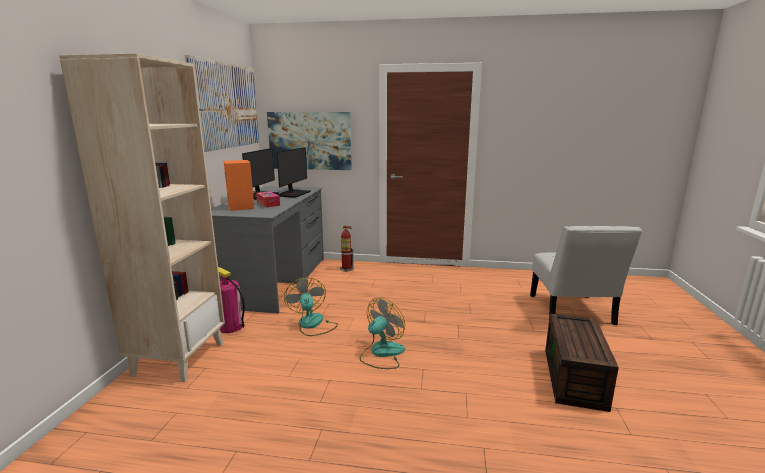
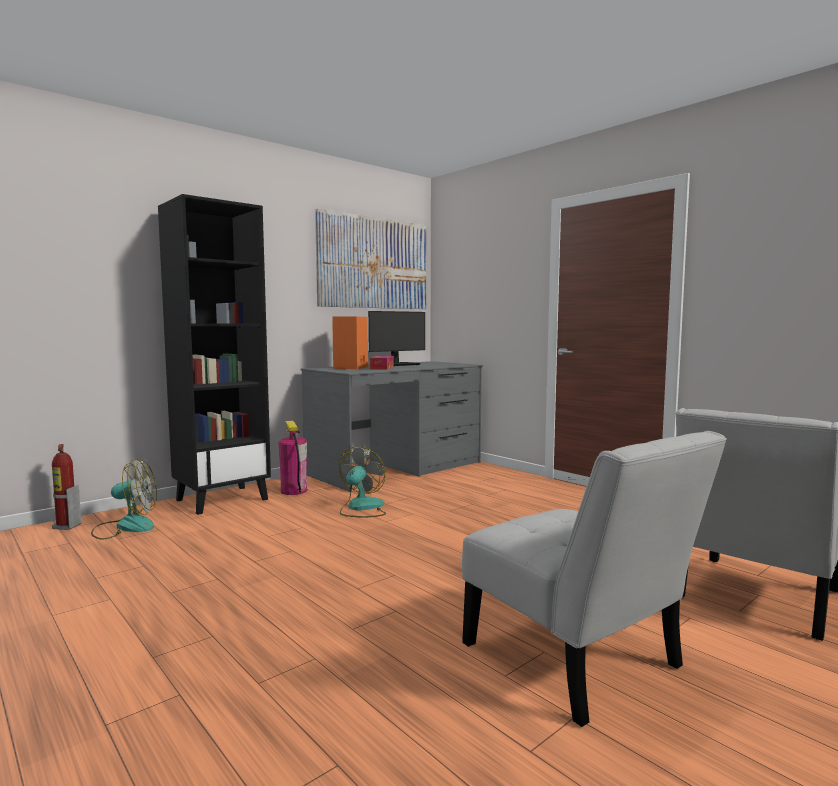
camera: 40 degrees right, 10 degrees down
(179, 358) = (222, 499): beige bookcase -> black bookcase
(293, 194) = (432, 365): monitor -> none
(310, 141) = (476, 305): picture -> none
(346, 269) = (489, 475): fire extinguisher -> fire extinguisher (66, 526)
(381, 353) = (379, 549): fan -> fan (125, 527)
(576, 378) = (578, 662): brown storage box -> white chair

